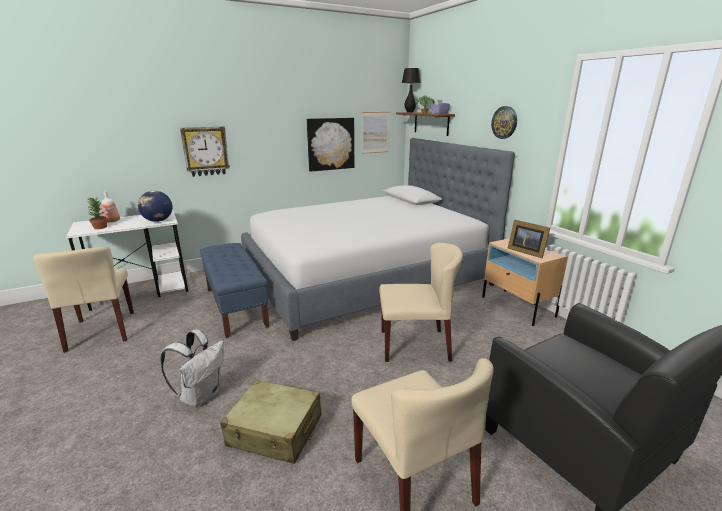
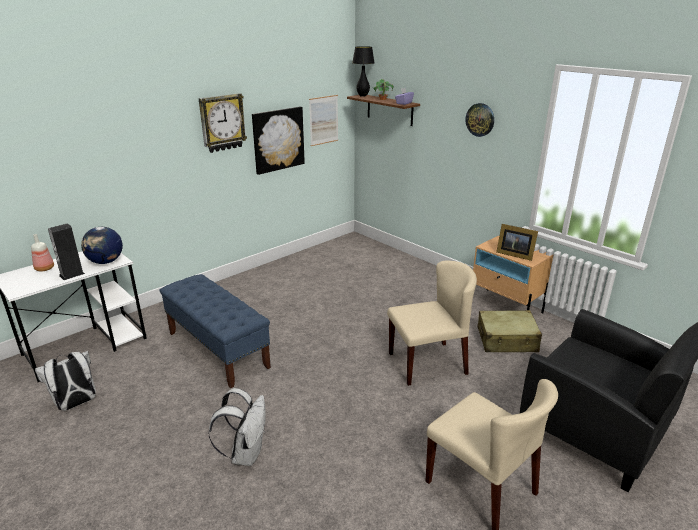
camera: 15 degrees left, 5 degrees up
(100, 227) = (39, 280): potted plant -> none
(102, 331) = (76, 404): beige chair -> white backpack
(126, 226) = (72, 274): none -> speaker
(205, 151) = (142, 167): wall clock -> wall clock (222, 123)
(275, 431) = (341, 472): beige suitcase -> beige suitcase (507, 340)
(366, 277) = (343, 292): bed -> none

